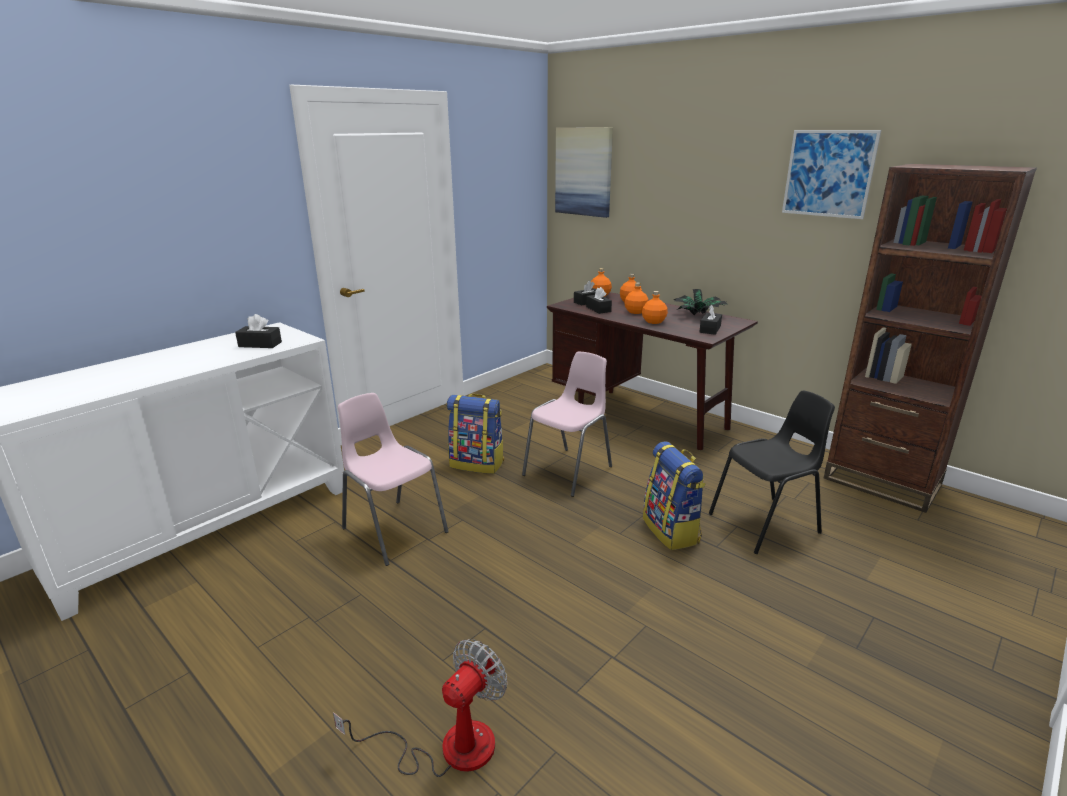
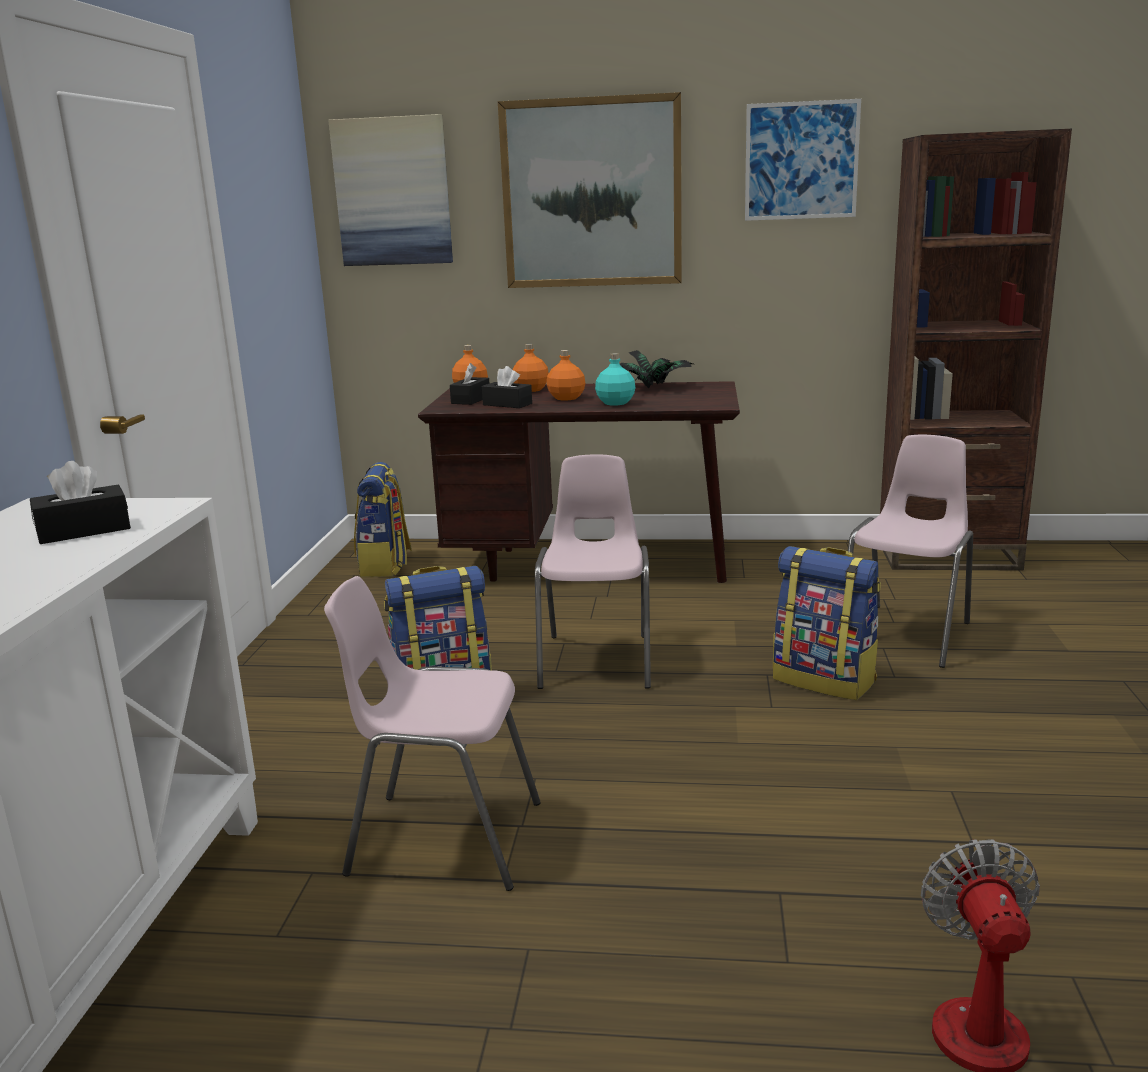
camera: 35 degrees left, 5 degrees down
(542, 383) = (385, 566): none -> backpack
(653, 322) = (615, 403): orange bottle -> turquoise bottle
(688, 183) = (592, 193): none -> picture
(710, 329) = (702, 397): black tissue box -> none
(766, 524) = (907, 634): black chair -> pink chair

